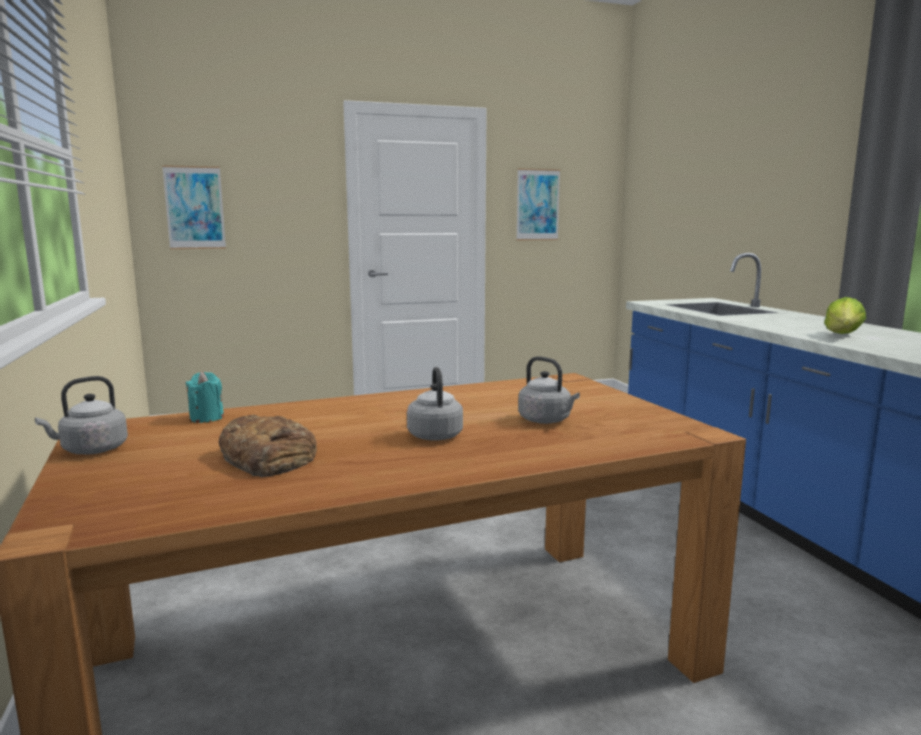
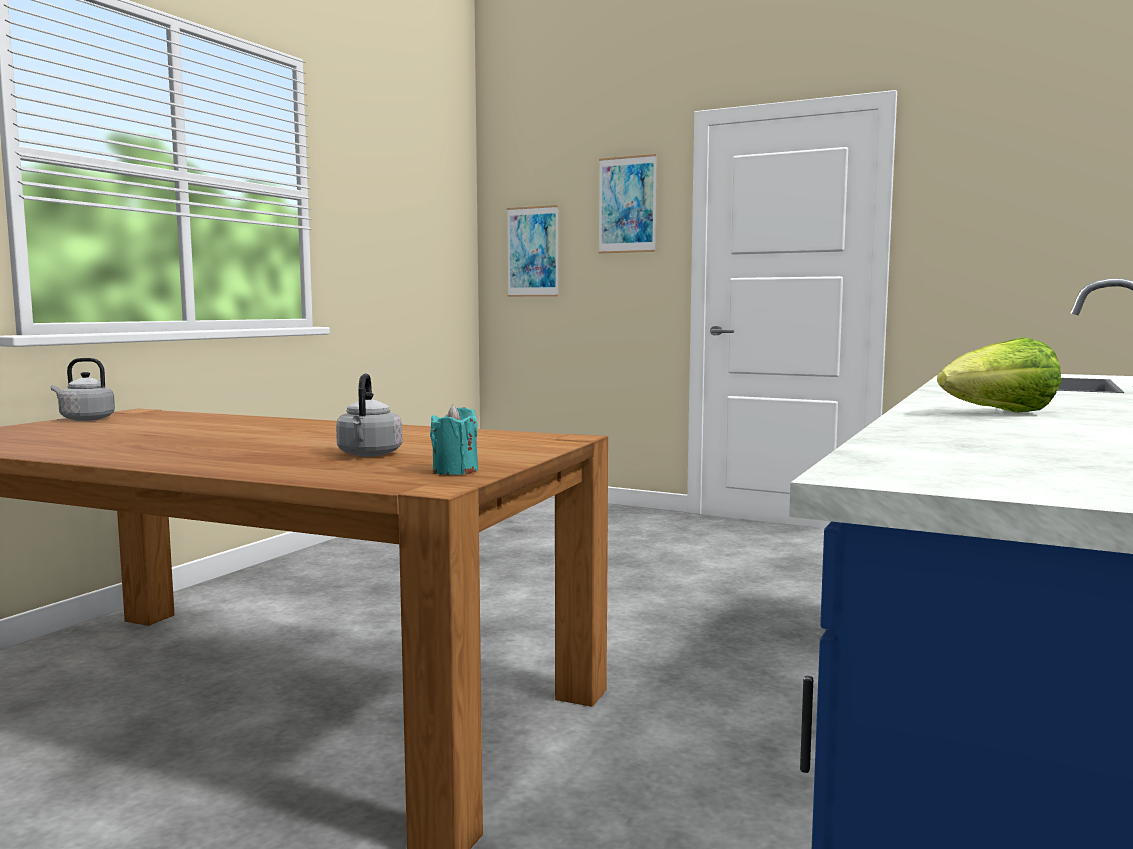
camera: 45 degrees right, 5 degrees down
(206, 418) = (201, 416): turquoise candle -> turquoise candle (455, 471)
(268, 458) = (119, 436): bread -> none
(435, 435) = (252, 446): grey kettle -> none
(537, 205) = (984, 229): picture -> picture (627, 205)

